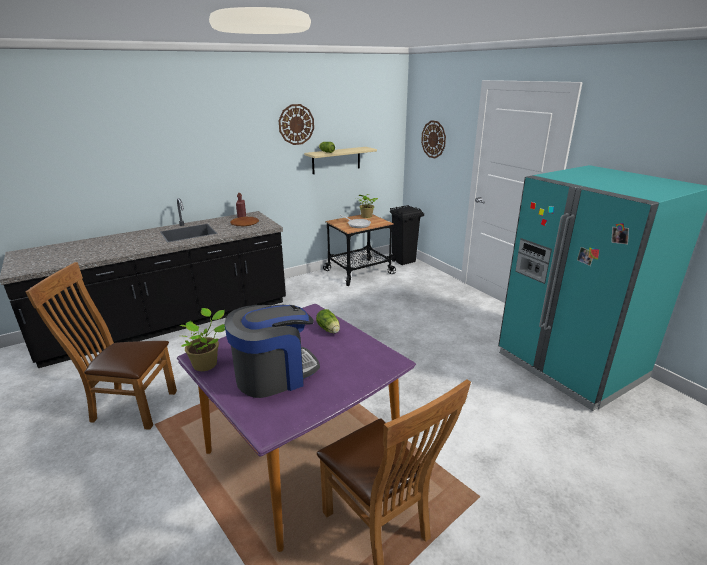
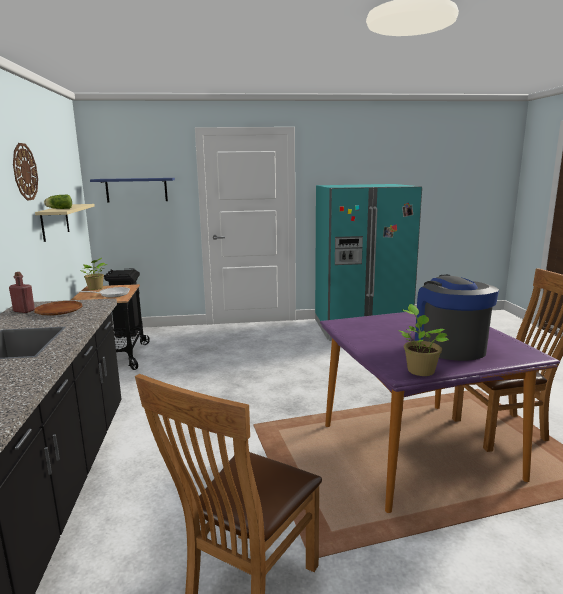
camera: 65 degrees left, 10 degrees down
(329, 330) = (380, 321): lettuce -> none
(433, 139) = (136, 190): wall clock -> blue shelf

